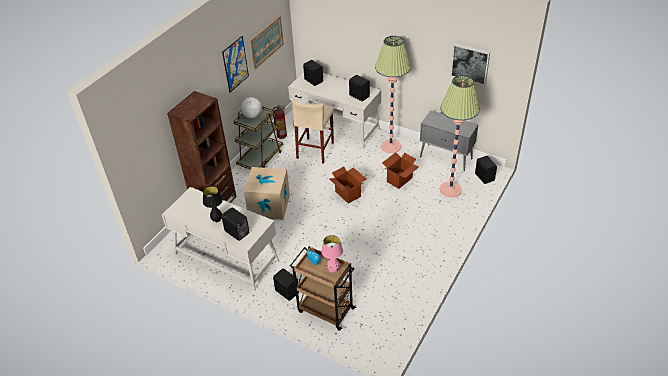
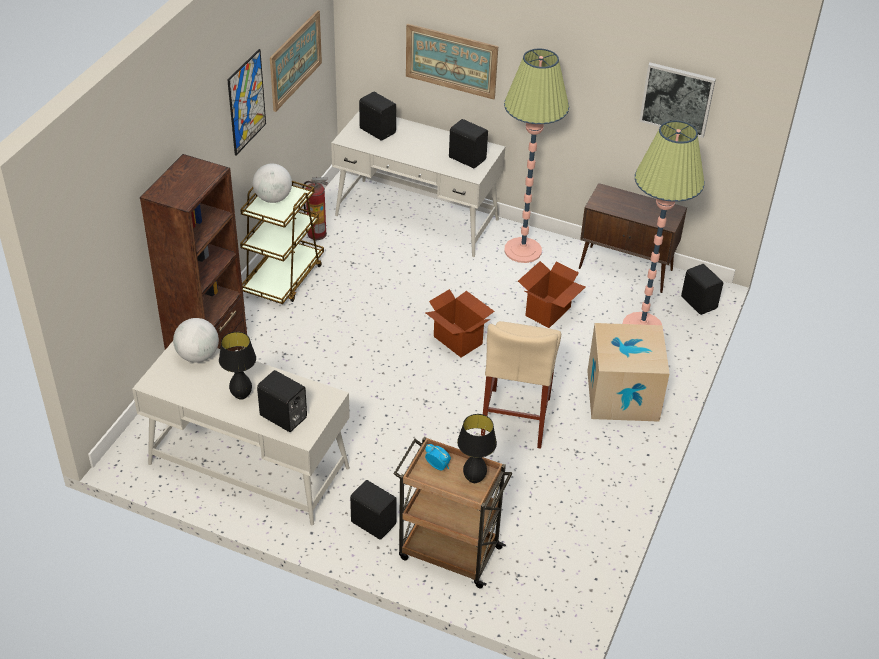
camera: 10 degrees left, 0 degrees up
(198, 198) = (198, 356): none -> globe
(269, 205) = (314, 366): cardboard box -> cardboard box (622, 395)
(315, 150) = (384, 261): beige stool -> beige stool (516, 417)
(333, 270) = (474, 479): pink table lamp -> black table lamp
(351, 43) = (451, 61): none -> picture
(446, 158) = (626, 269): grey cabinet -> brown cabinet

